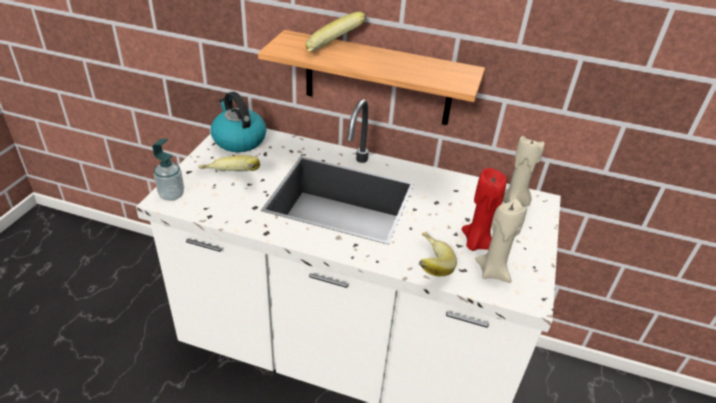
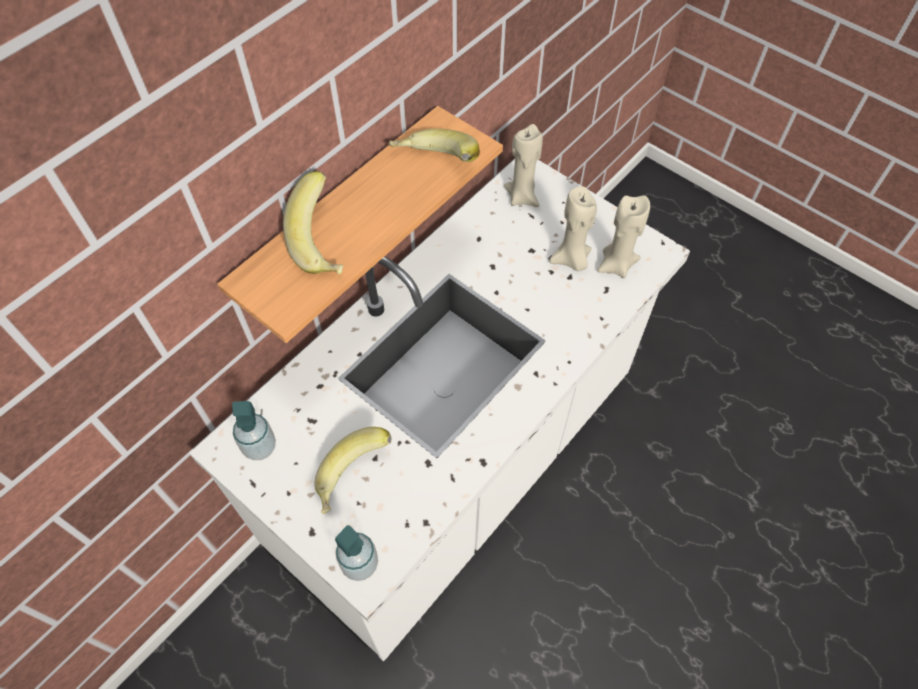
camera: 65 degrees left, 20 degrees up
(238, 140) = (260, 447): kettle -> soap dispenser
(427, 266) = (591, 318): banana -> banana (434, 166)
(476, 243) = (571, 260): red candle -> beige candle

